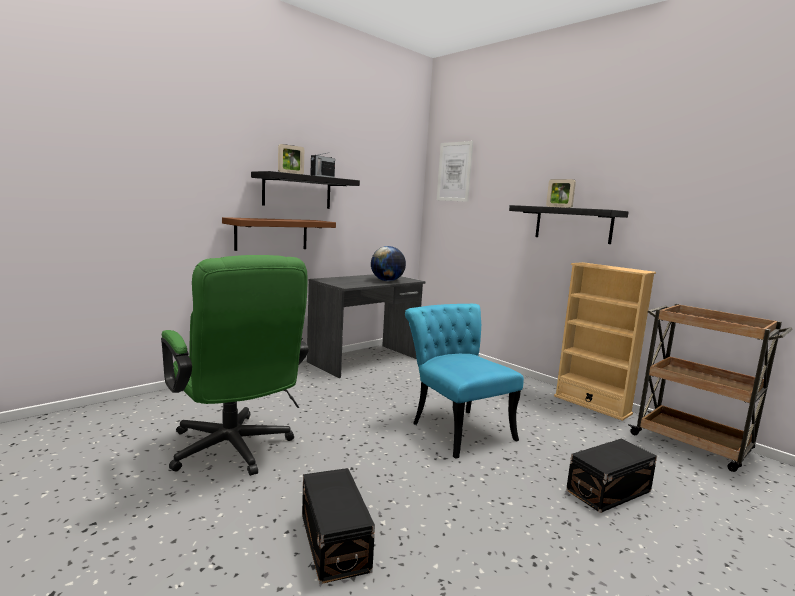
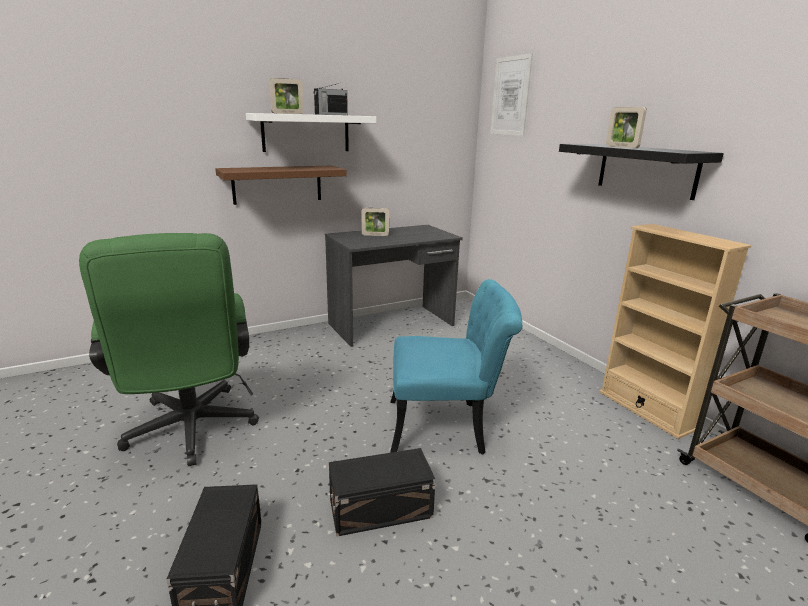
camera: 15 degrees right, 10 degrees up
(297, 191) = (306, 133): black shelf -> white shelf
(353, 279) = (375, 235): none -> picture frame
(387, 281) = (414, 237): globe -> none
(456, 427) = (447, 427): turquoise chair -> turquoise chair turned 105 degrees clockwise
(610, 491) = (602, 550): black storage box -> black storage box (382, 509)

